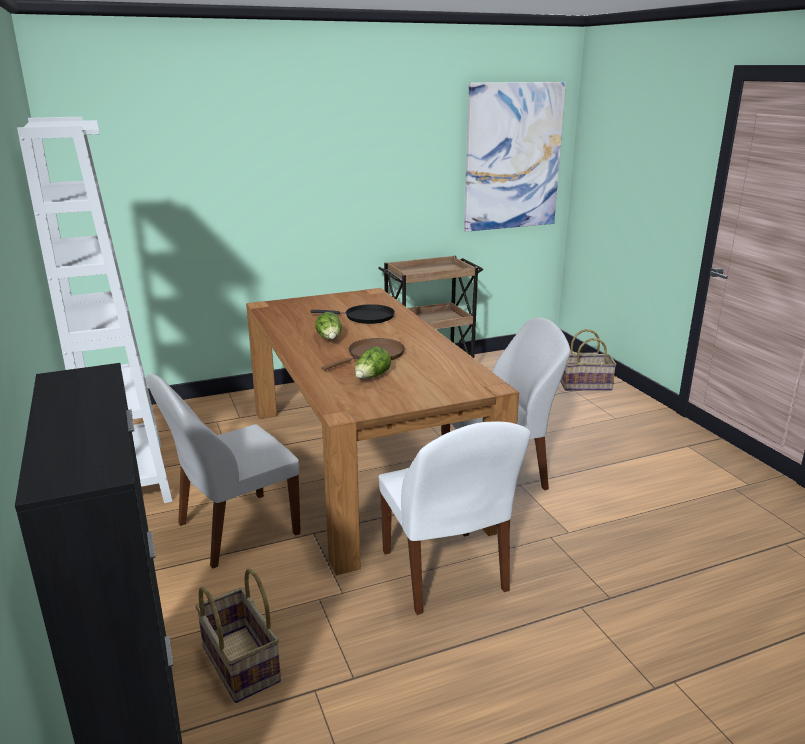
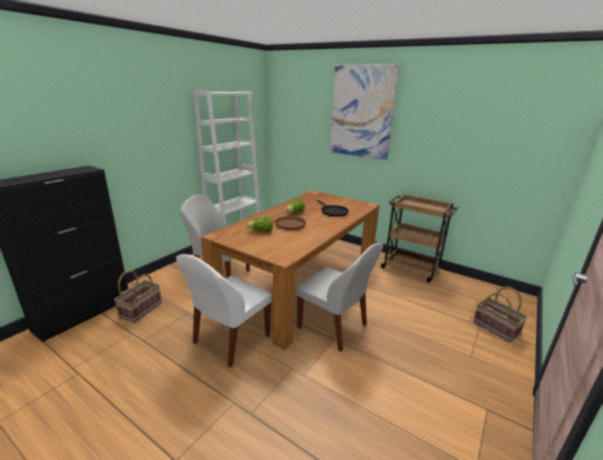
camera: 55 degrees right, 0 degrees up
(512, 157) = (520, 145): picture -> picture (362, 112)

